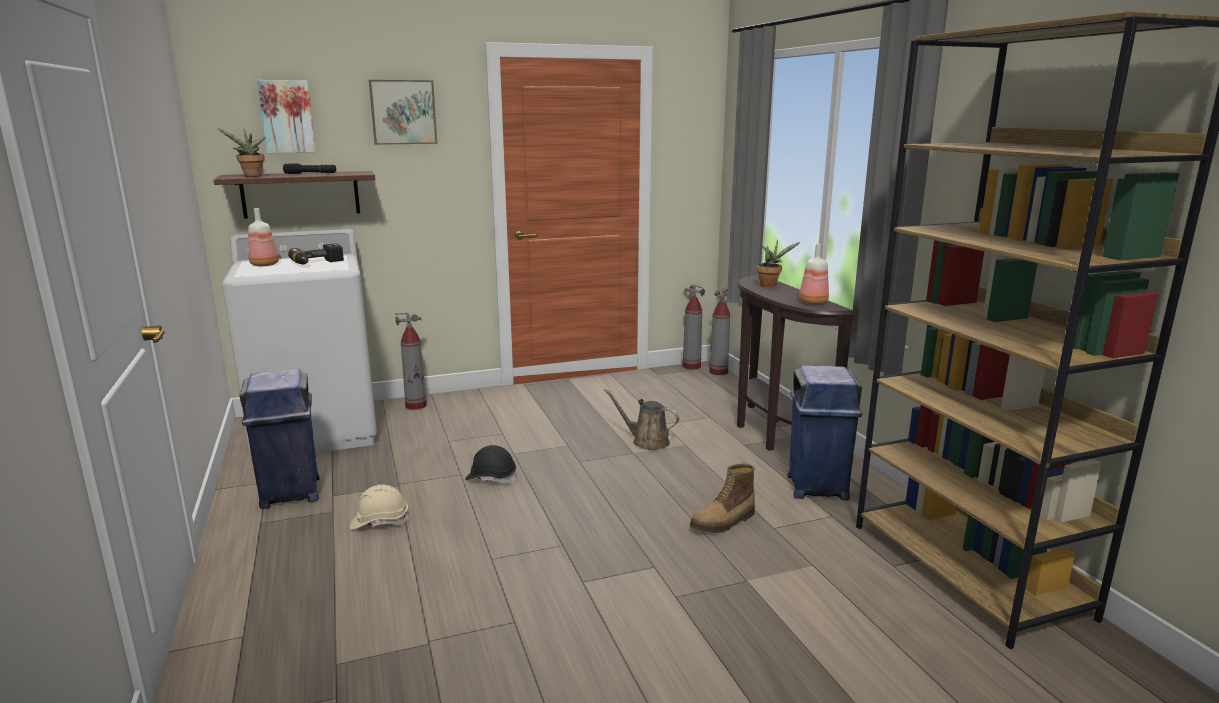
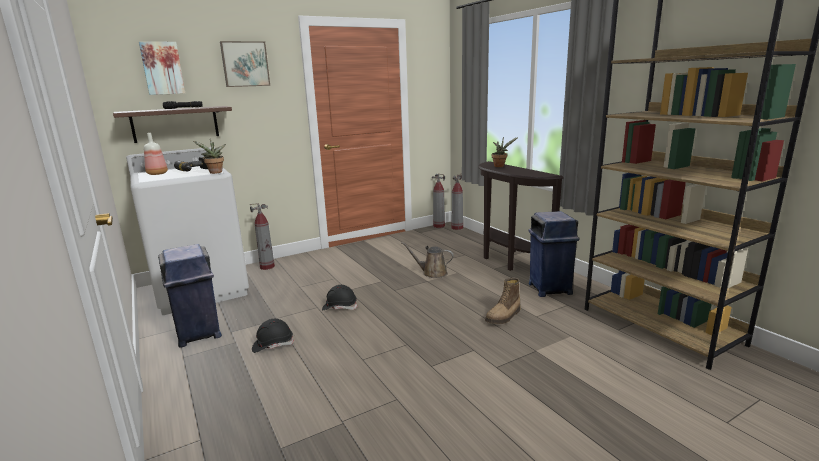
camera: 10 degrees left, 0 degrees up
(251, 176) = (141, 111): potted plant -> potted plant (215, 173)
(379, 522) = (273, 345): beige hard hat -> black hard hat
(812, 302) = (534, 173): bottle -> none

